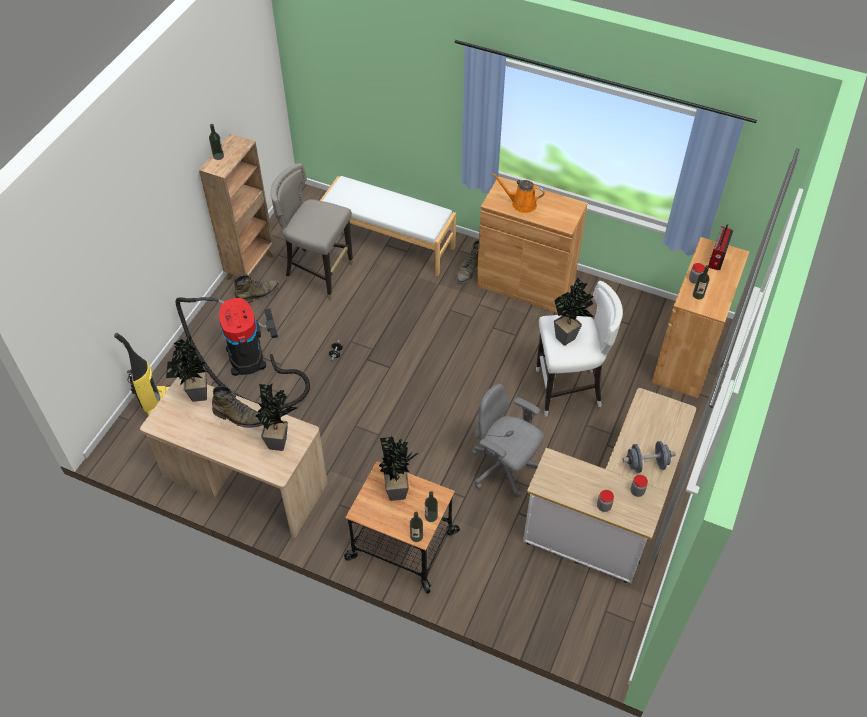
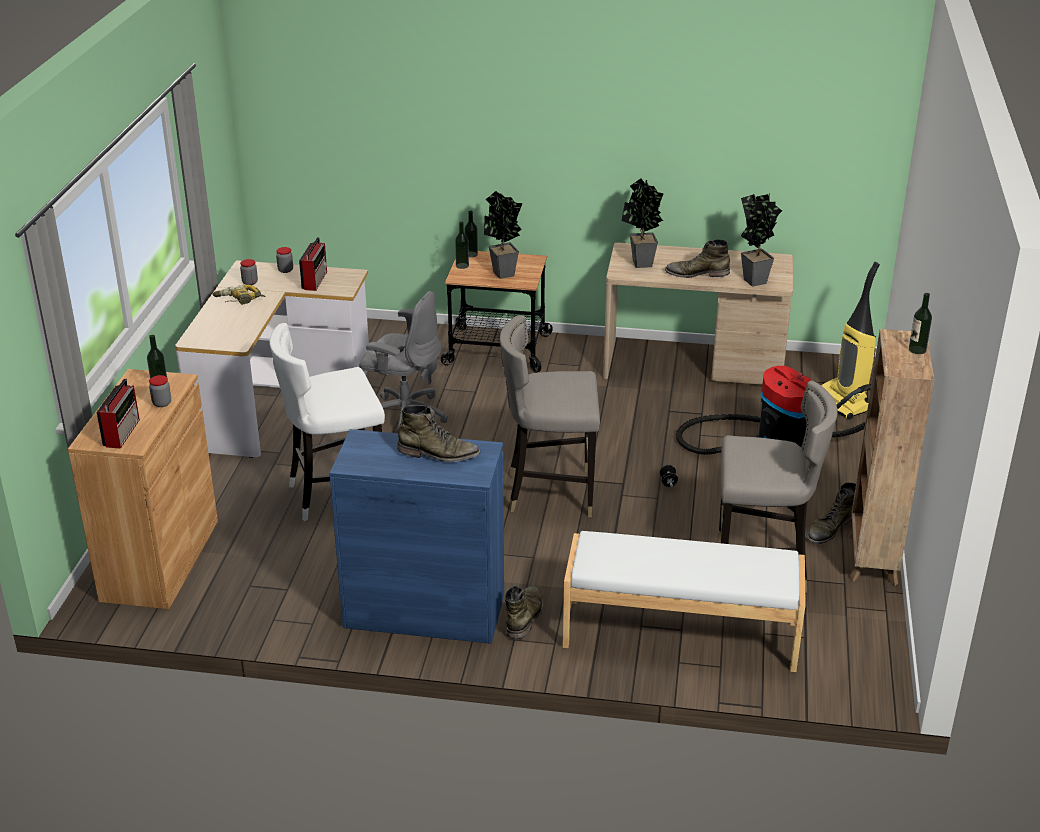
camera: 165 degrees right, 20 degrees down
(420, 361) = (550, 493): none -> grey stool
(521, 204) = (438, 454): orange watering can -> green boot
(525, 284) = (424, 611): brown cabinet -> blue cabinet
(568, 337) = (339, 387): potted plant -> none
(577, 482) = (315, 280): none -> radio
(646, 464) = (239, 300): grey dumbbell -> power drill

